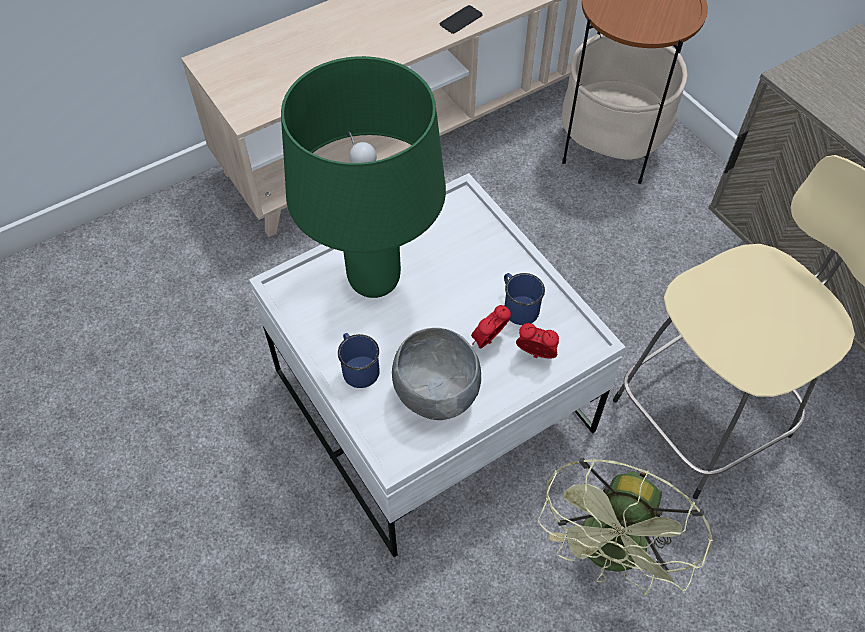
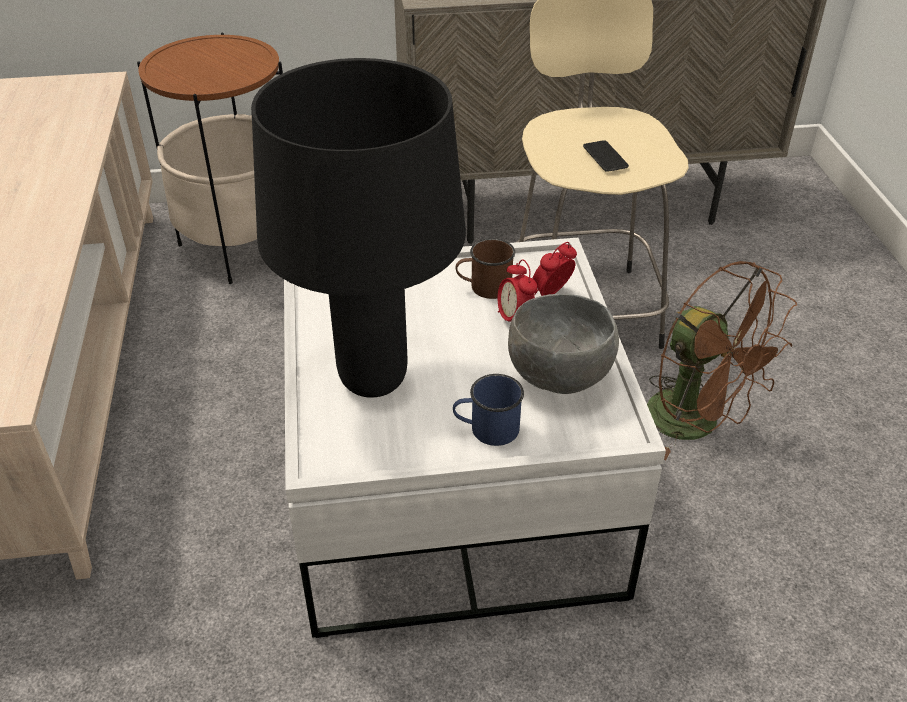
camera: 65 degrees left, 15 degrees down
(375, 280) = (373, 378): green table lamp -> black table lamp
(461, 20) = (63, 189): phone -> phone (605, 157)
(518, 306) = (484, 287): blue mug -> brown mug
(610, 555) = (697, 424): green fan -> brown fan

